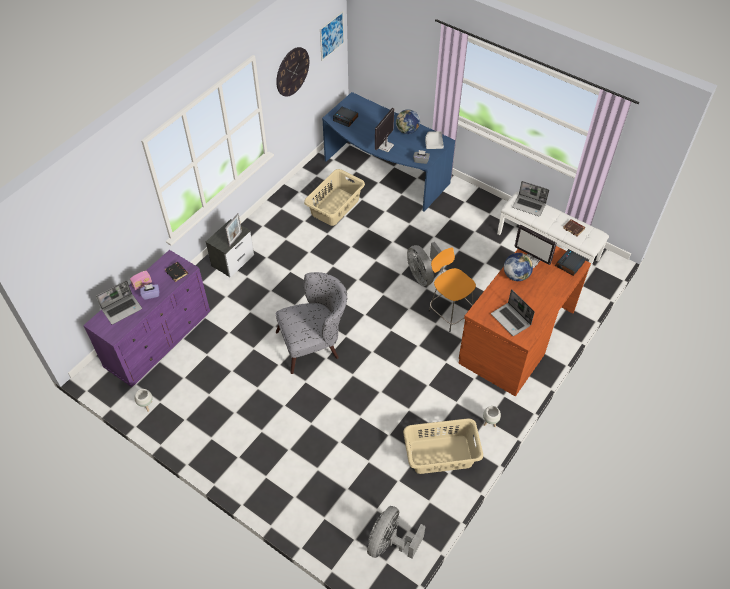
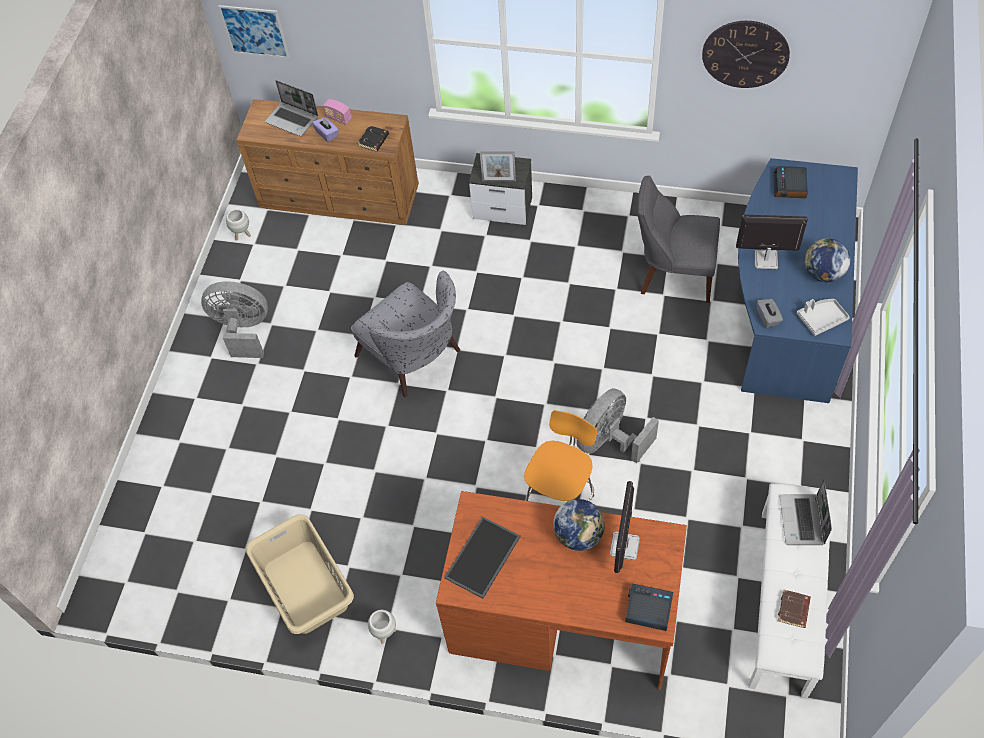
camera: 70 degrees right, 5 degrees up
(159, 339) = (340, 198): purple dresser -> brown dresser
(331, 35) = (861, 58): picture -> picture (254, 31)
(334, 207) = (673, 275): beige laundry basket -> grey chair
(390, 543) = (153, 575): grey fan -> grey fan (243, 330)
(511, 320) = (483, 558): laptop -> tray

